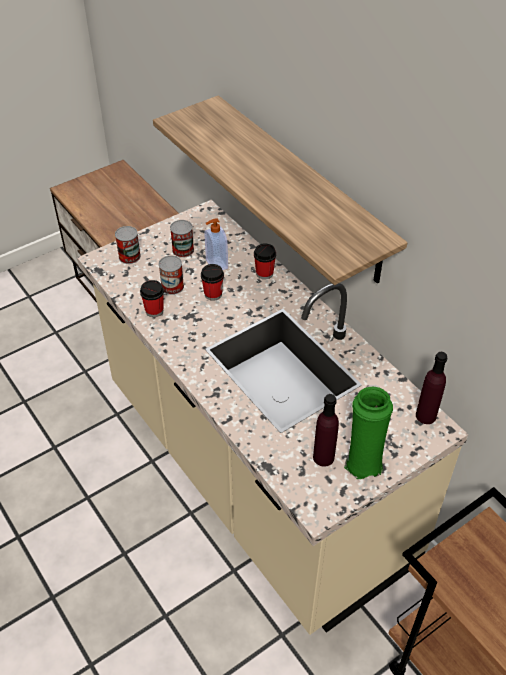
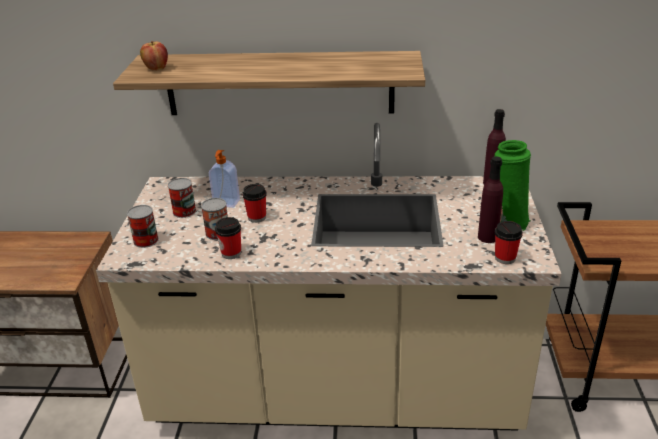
camera: 50 degrees left, 15 degrees down
(199, 122) = (156, 69): none -> apple
(264, 273) = (270, 187): cup -> cup (505, 258)

